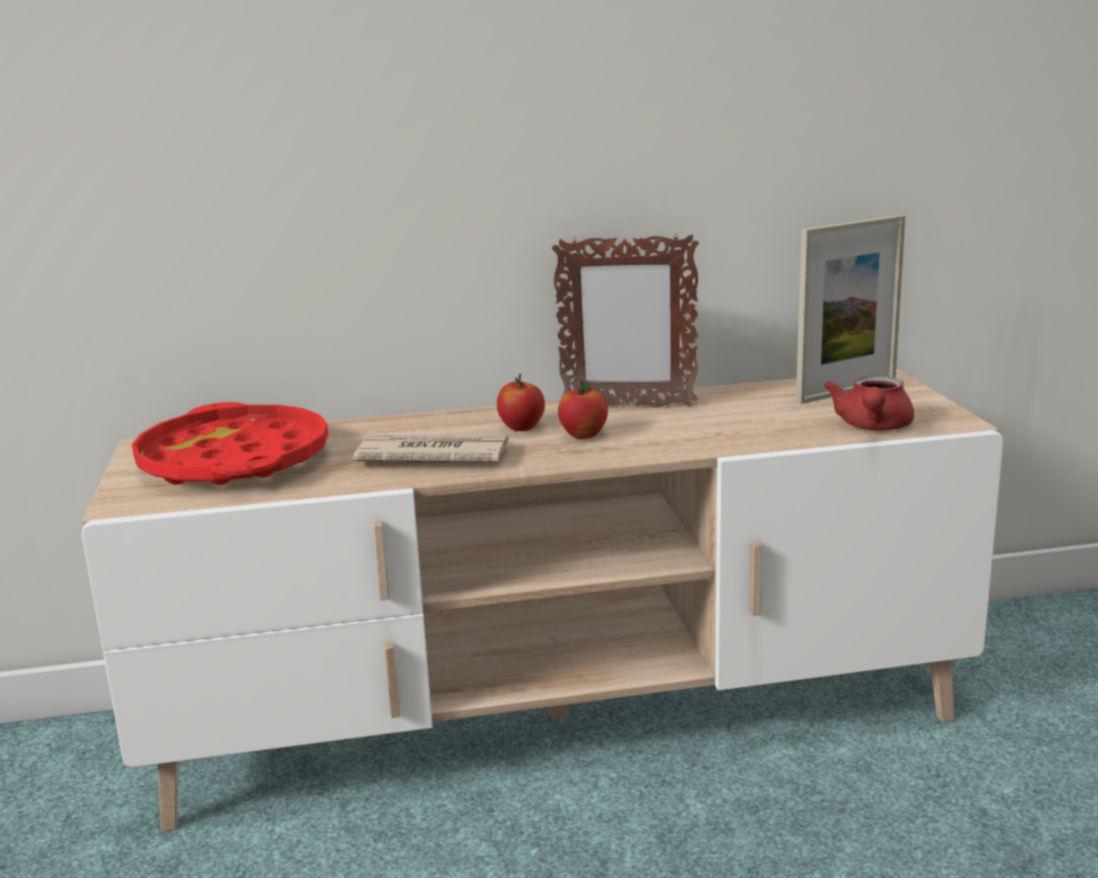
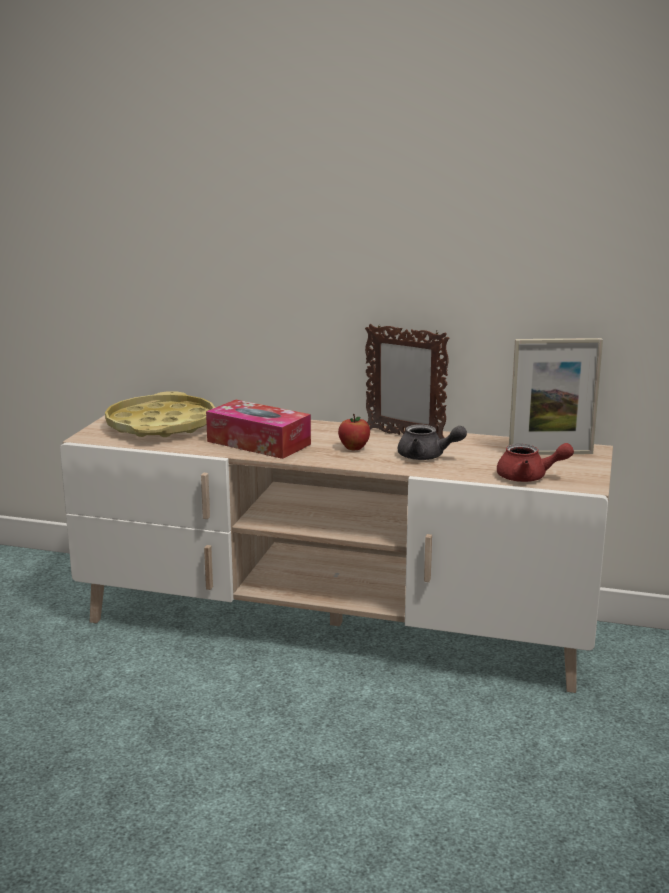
camera: 25 degrees right, 0 degrees up
(234, 461) = (161, 426): red tray -> yellow tray
(431, 456) = (258, 443): newspaper -> tissue box
(521, 427) = (327, 437): apple -> none
(701, 427) = (427, 457): none -> grey teapot
(872, 427) = (529, 477): red teapot -> red teapot turned 120 degrees counterclockwise

